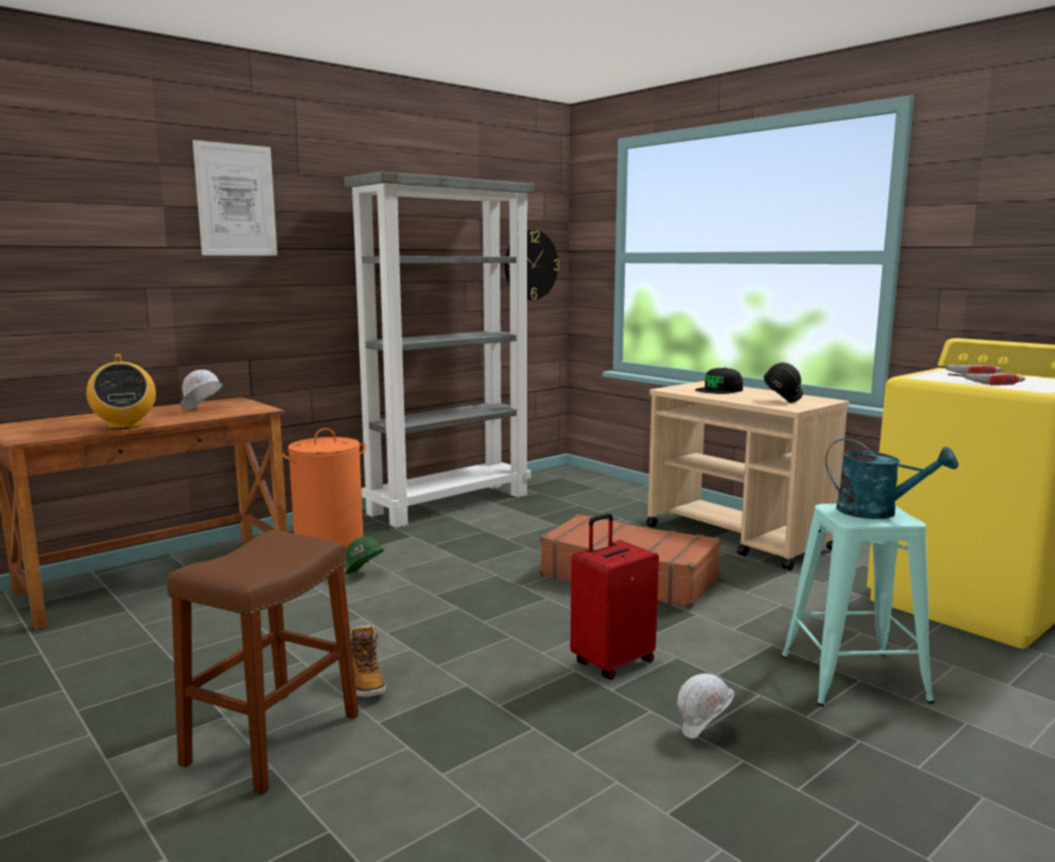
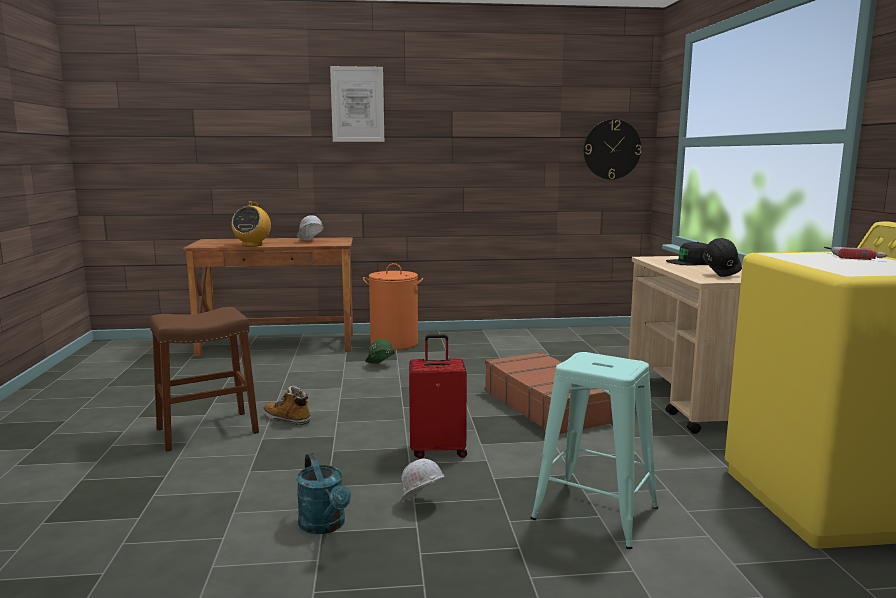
camera: 35 degrees right, 0 degrees up
(365, 683) = (287, 419): boot -> boot turned 105 degrees clockwise
(450, 503) = (505, 336): grey bookcase -> none
(878, 512) = (612, 364): turquoise watering can -> turquoise watering can (325, 526)
(986, 381) = (829, 263): power drill -> none

